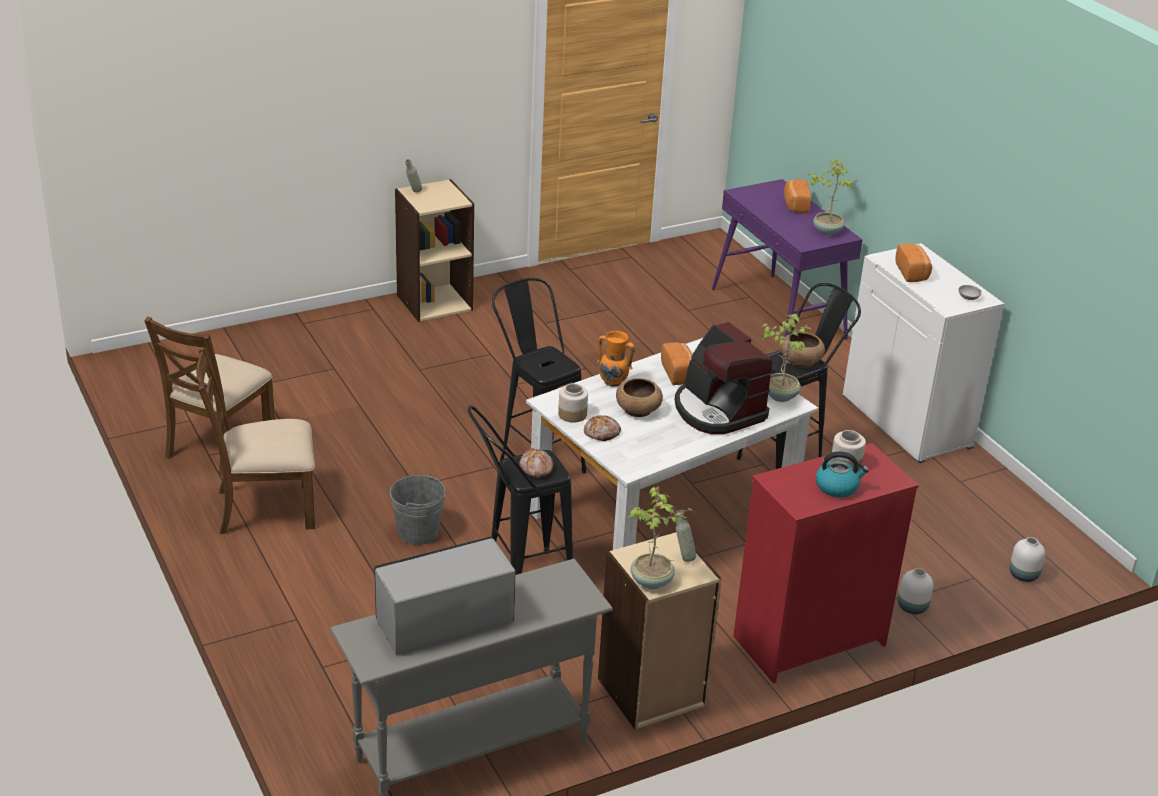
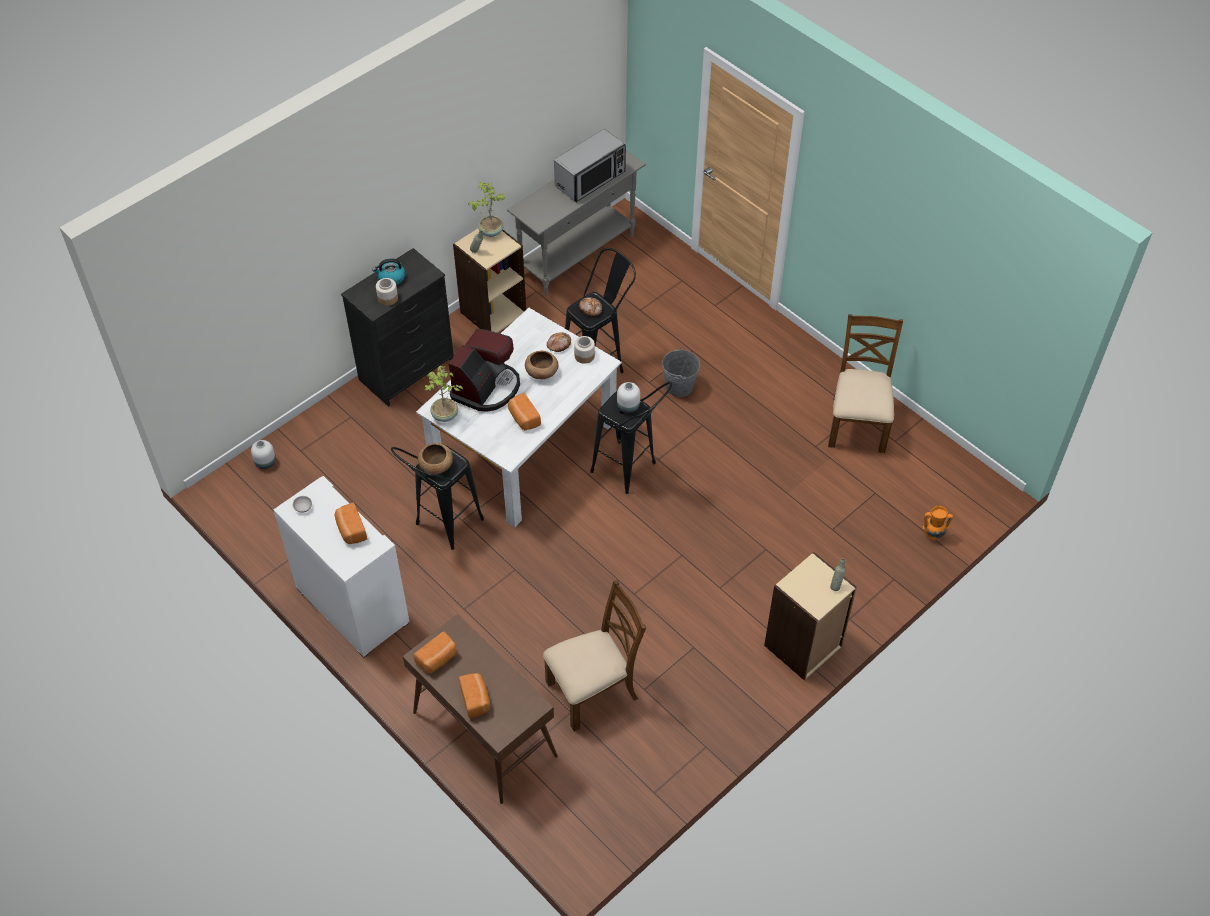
camera: 165 degrees right, 20 degrees up
(264, 508) = (788, 378): brown chair -> brown chair (593, 690)
(613, 382) = (567, 395): orange vase -> orange vase (933, 534)
(717, 410) = (486, 387): coffee machine -> coffee machine turned 75 degrees clockwise
(779, 314) = (483, 734): purple console table -> brown console table
(808, 640) = (407, 371): red dresser -> black dresser
(827, 231) = (437, 659): potted plant -> bread
(912, 607) = (342, 413): white vase -> white vase (628, 406)

